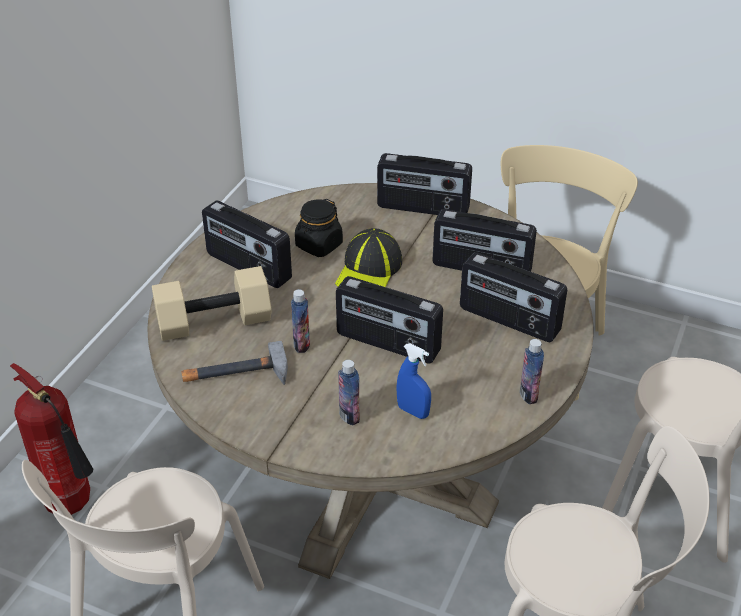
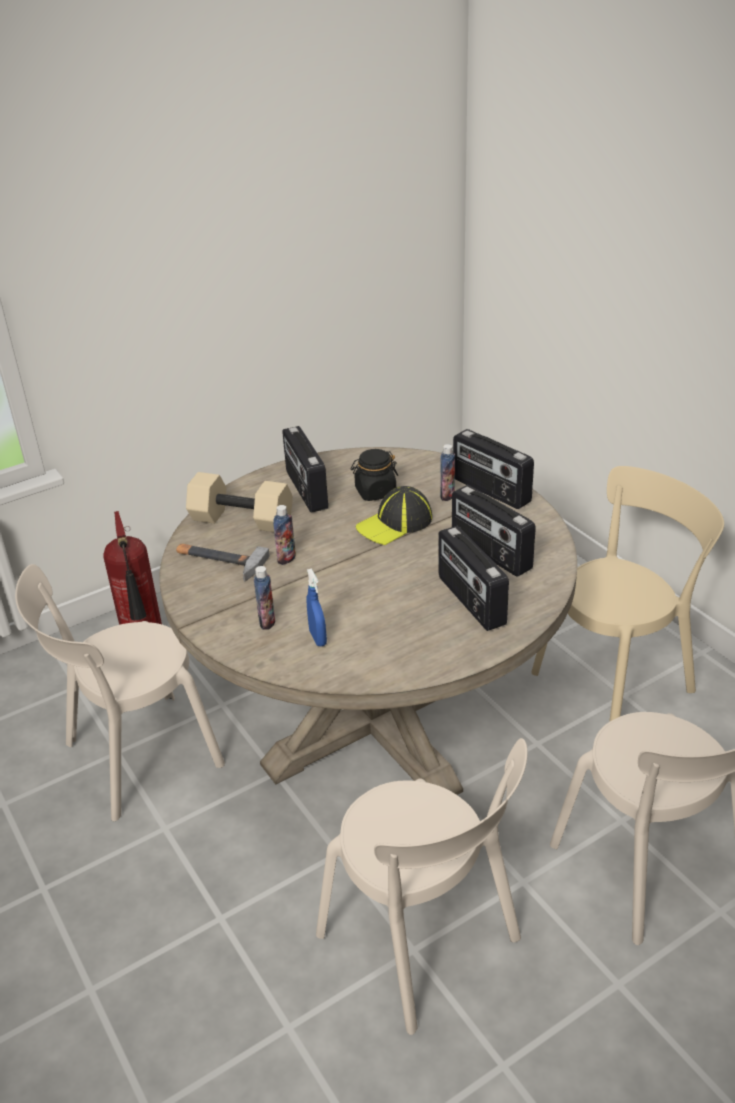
camera: 35 degrees right, 5 degrees down
(387, 343) = (351, 582): radio -> none
(528, 395) = (424, 664): bottle -> bottle (447, 495)

